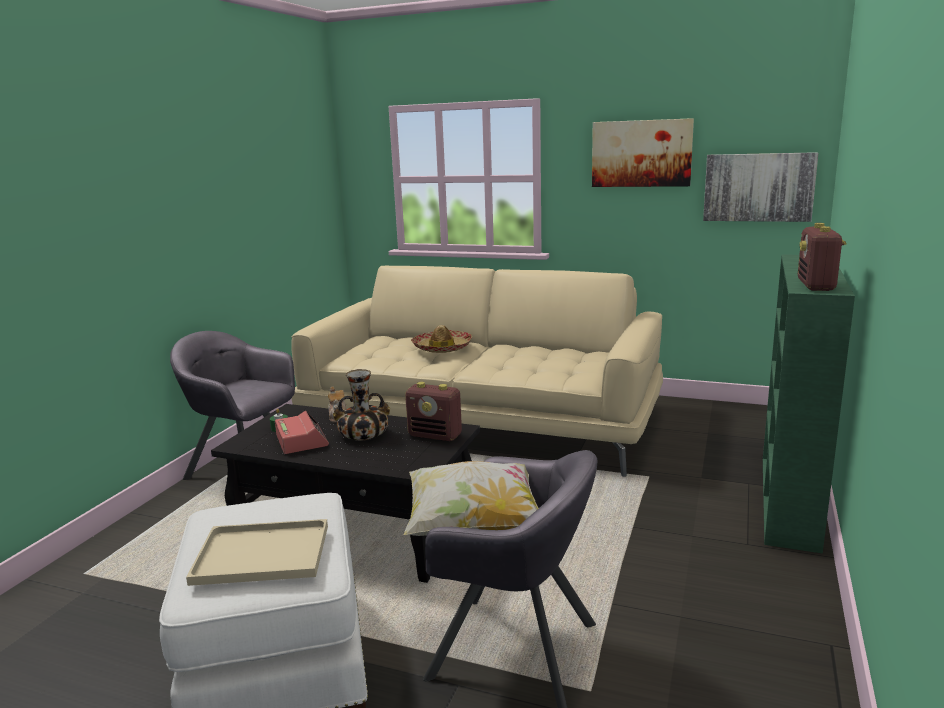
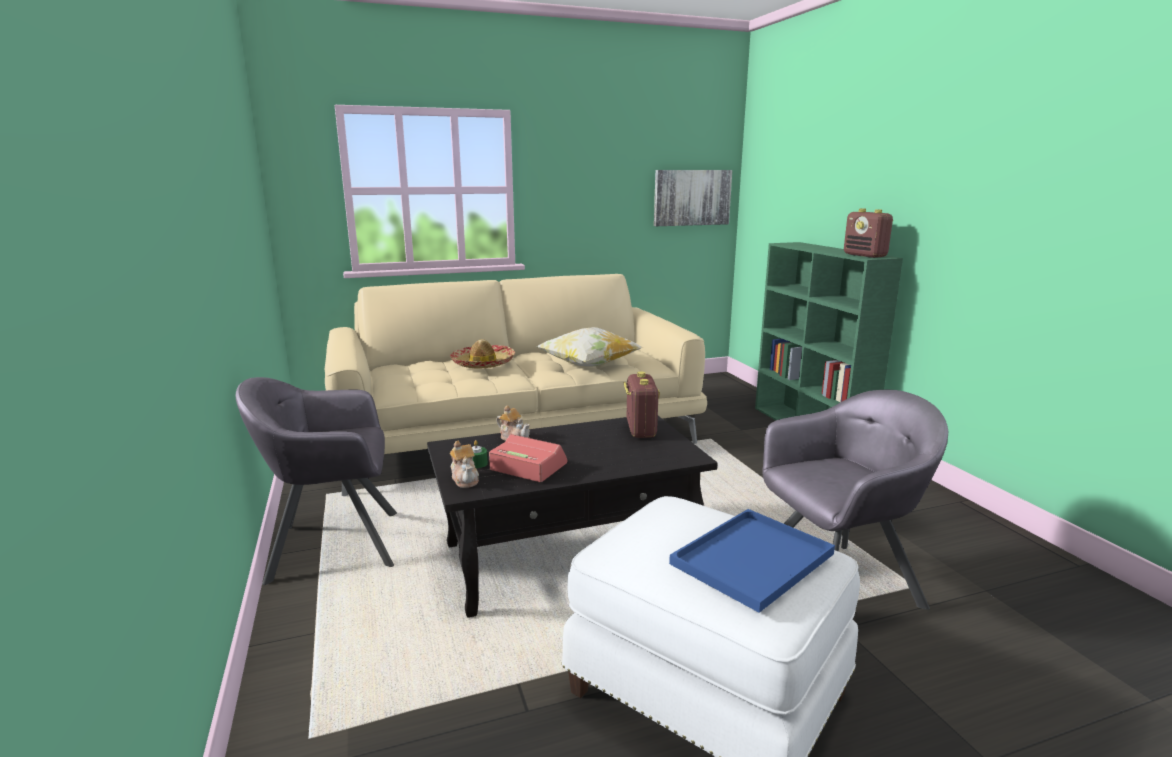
camera: 40 degrees left, 0 degrees up
(252, 437) = (465, 479): none -> teapot
(259, 555) = (752, 561): beige tray -> blue tray
(362, 435) = (576, 446): vase -> none
(435, 436) = (640, 429): radio -> radio turned 75 degrees counterclockwise
(474, 526) = (819, 480): pillow -> pillow (588, 366)
(641, 153) = (604, 167): picture -> none

